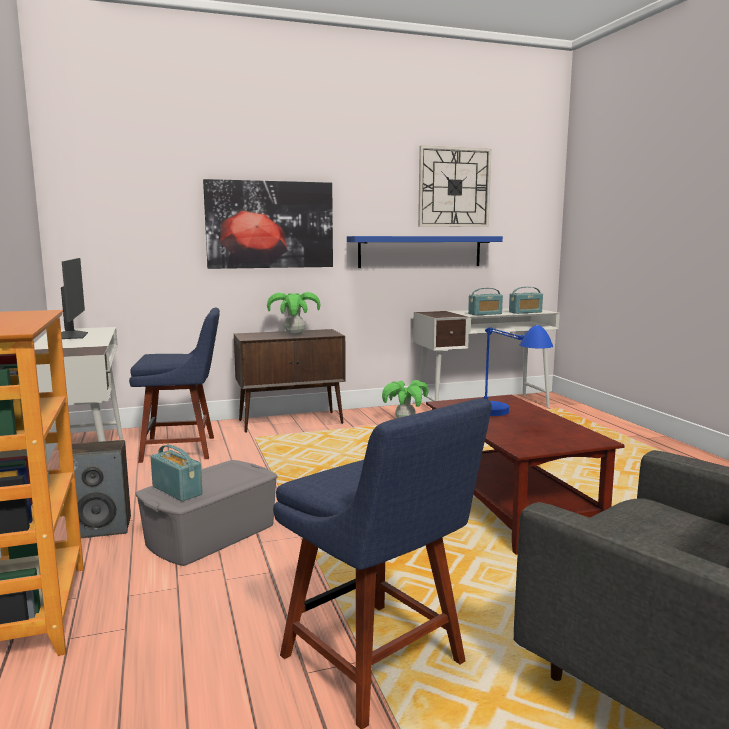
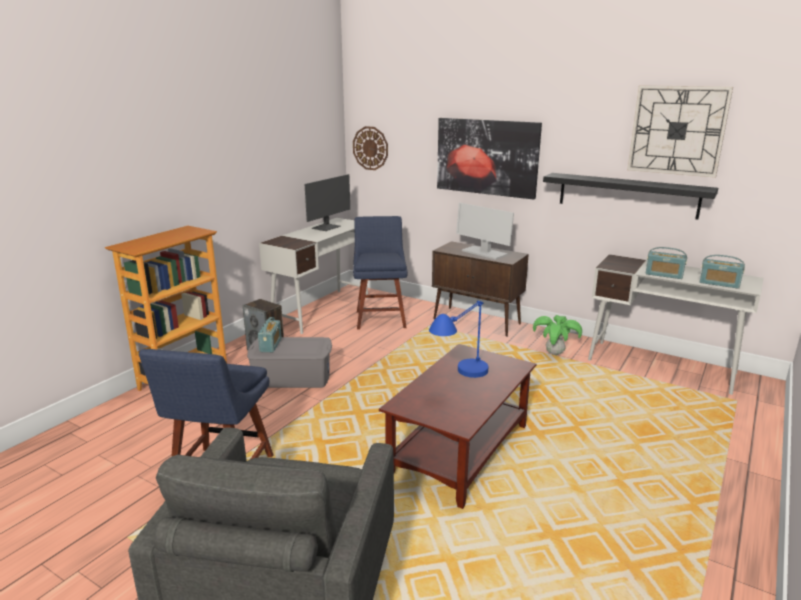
camera: 50 degrees right, 10 degrees up
(90, 224) = (370, 148): none -> wall clock
(183, 449) = (380, 318): blue chair -> blue chair turned 135 degrees counterclockwise
(294, 334) = (484, 253): potted plant -> monitor
(420, 251) = (627, 195): blue shelf -> black shelf

